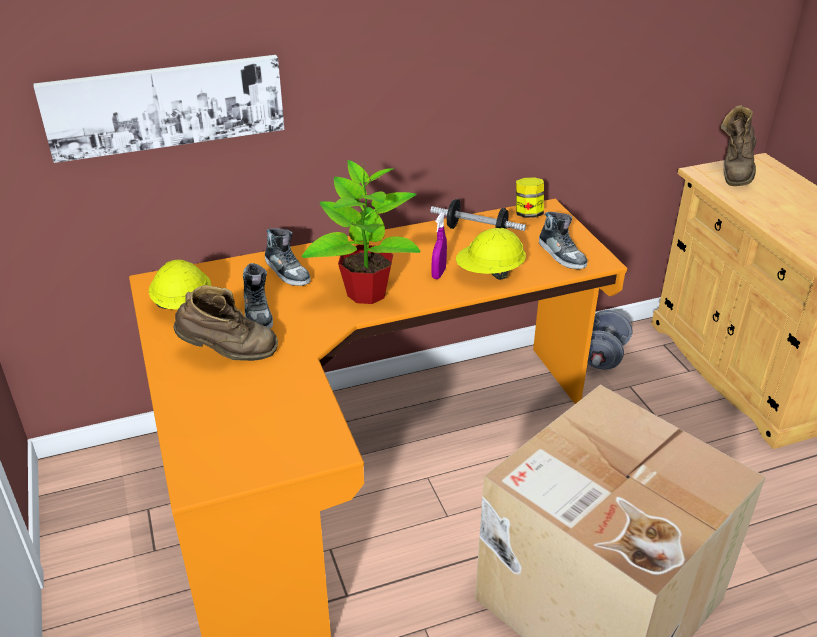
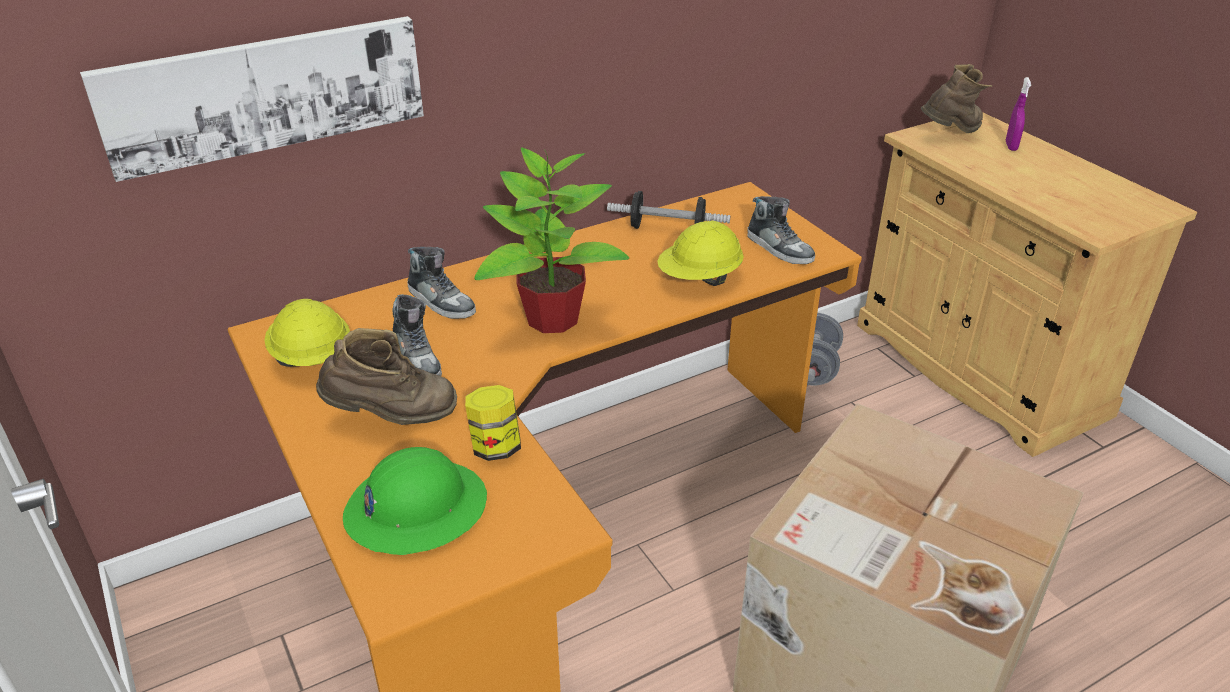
camera: 10 degrees left, 0 degrees up
(228, 421) = (416, 508): none -> green hard hat
(438, 273) = (636, 286): purple spray bottle -> purple spray bottle (1011, 146)
(528, 214) = (723, 203): jar -> jar (495, 447)
(735, 172) = (951, 134): brown boot -> brown boot turned 135 degrees counterclockwise

